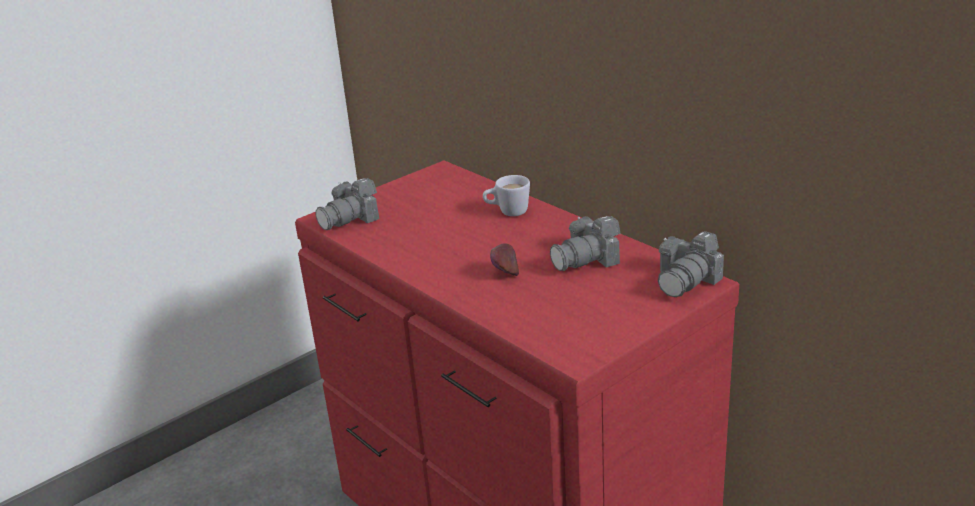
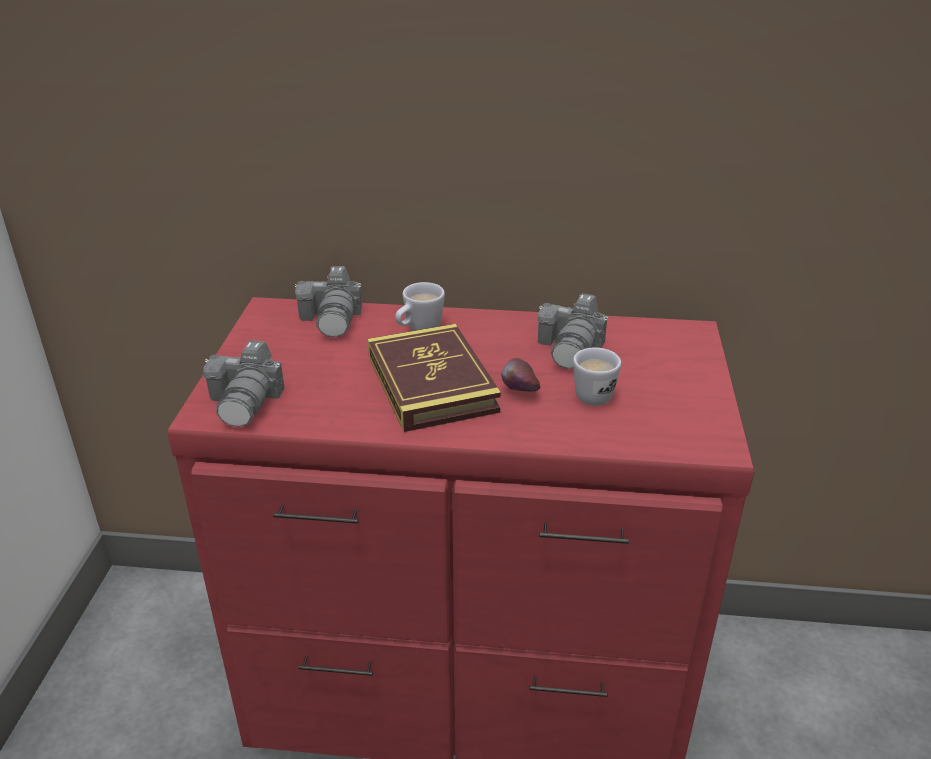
camera: 45 degrees left, 5 degrees up
(461, 247) = (431, 384): none -> book
(554, 293) = (596, 392): none -> white mug
(687, 280) = (680, 335): camera -> camera (333, 319)

